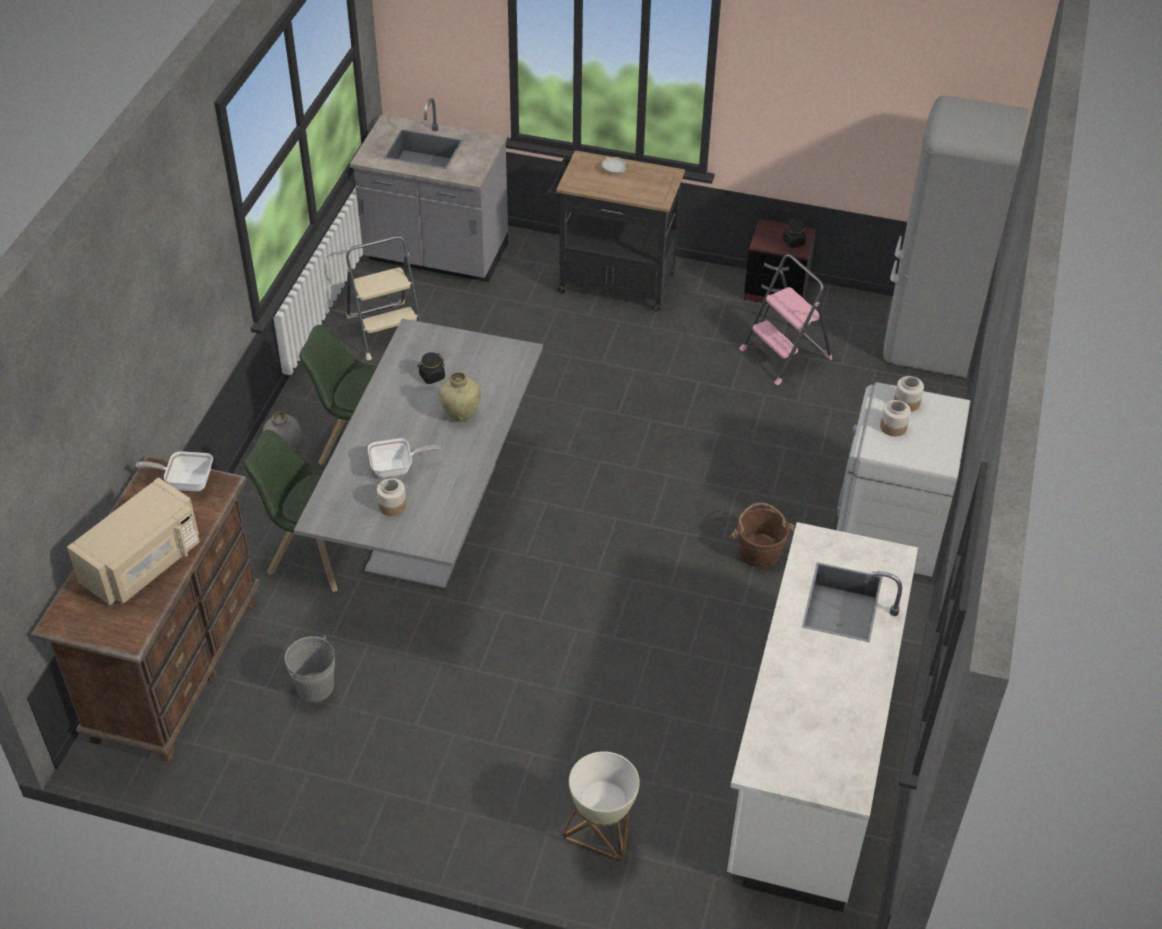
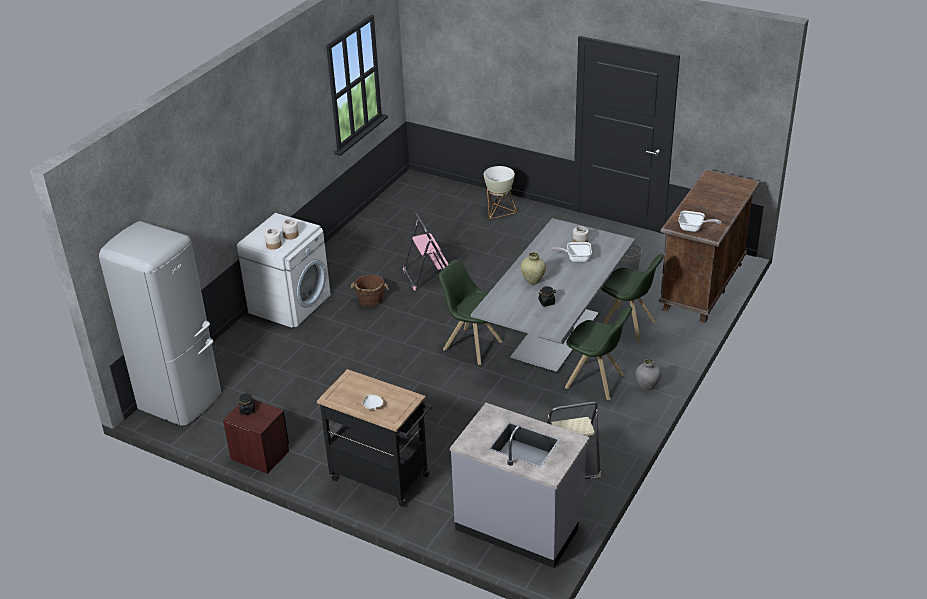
camera: 165 degrees left, 10 degrees down
(144, 563) = (710, 199): beige microwave -> none
(560, 484) = (472, 346): none -> green chair
(789, 353) = (281, 407): pink step ladder -> pink step ladder (426, 276)
(809, 760) = (395, 223): white counter -> none

